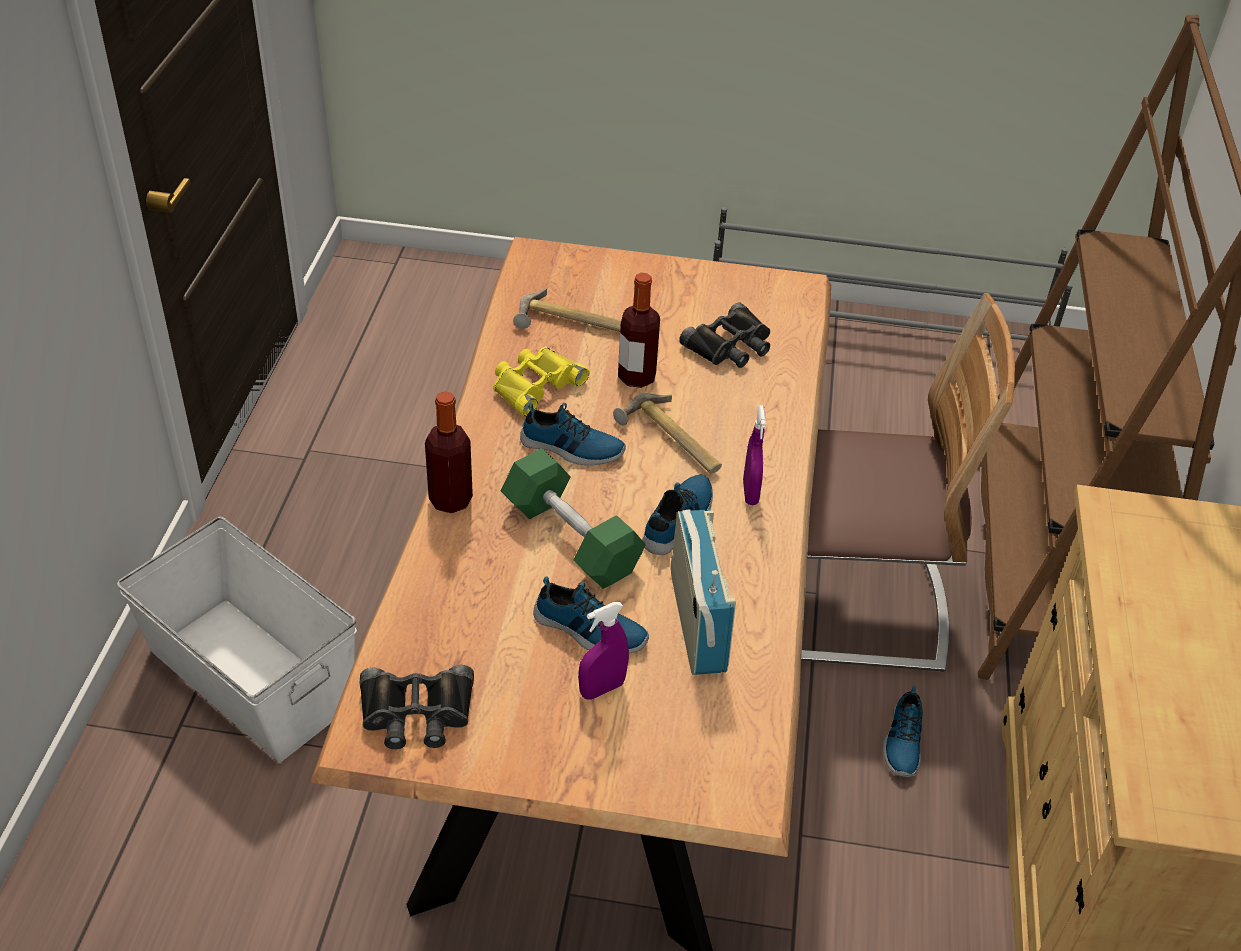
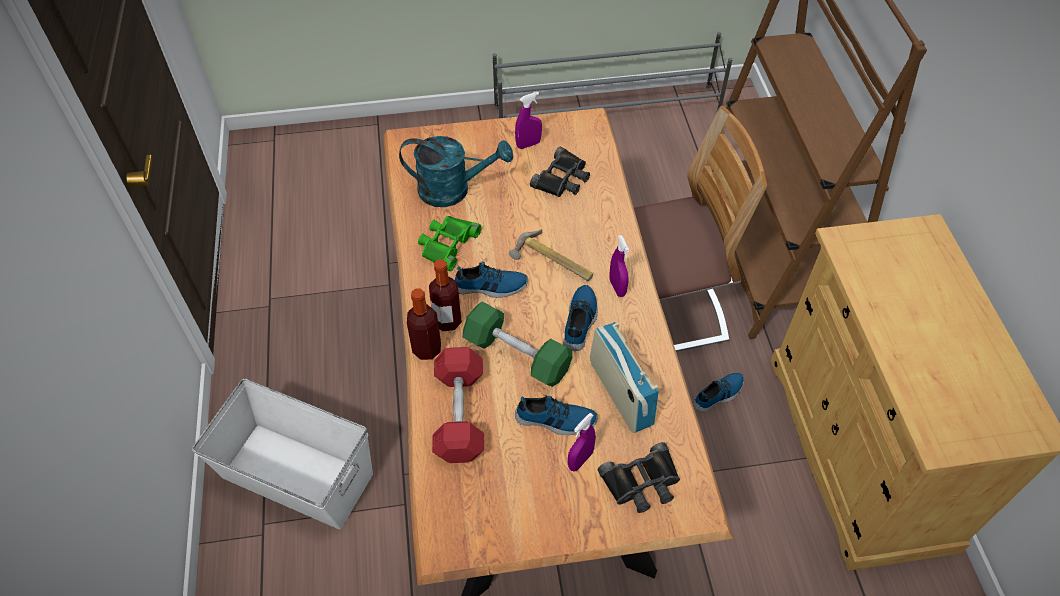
camera: 15 degrees left, 10 degrees up
(416, 713) = (469, 516): black binoculars -> black binoculars (642, 482)
(459, 588) = (459, 414): none -> red dumbbell
(535, 385) = (447, 244): yellow binoculars -> green binoculars
(573, 324) = (453, 190): hammer -> turquoise watering can
(636, 377) = (511, 220): bottle -> bottle (447, 321)
(700, 295) = (528, 144): none -> purple spray bottle
(902, 741) = (719, 394): shoe -> shoe turned 120 degrees counterclockwise

